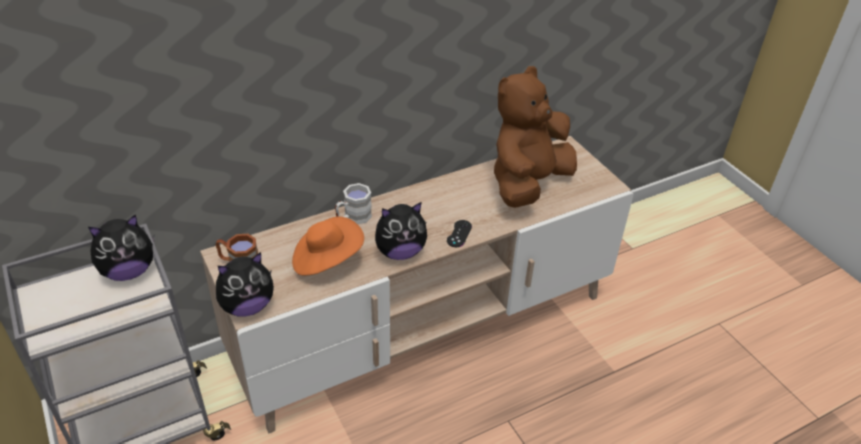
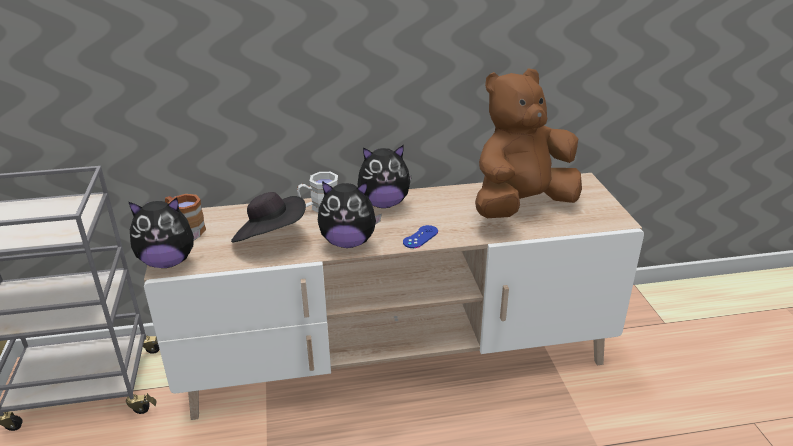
camera: 20 degrees right, 10 degrees down
(129, 271) = (71, 207): plush toy -> plush toy (384, 203)
(327, 260) = (270, 237): orange hat -> black hat
(459, 233) = (420, 237): black game controller -> blue game controller

